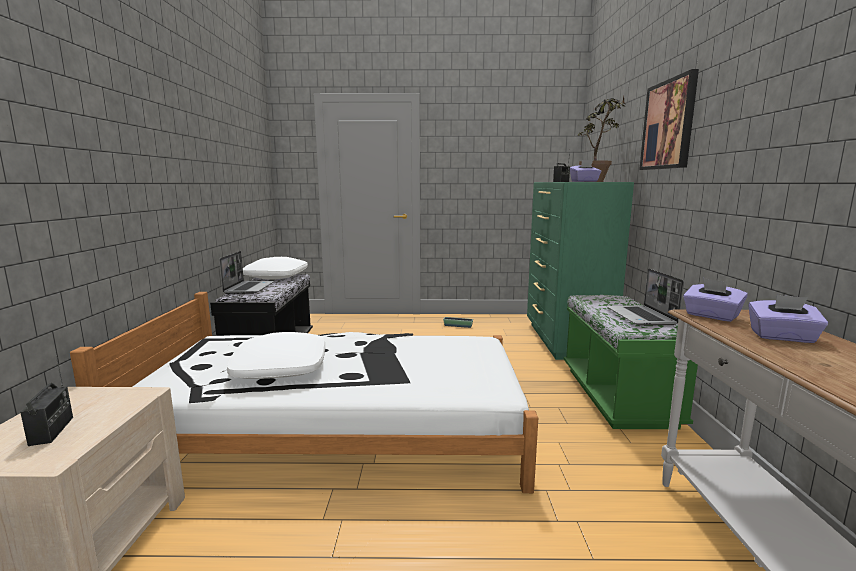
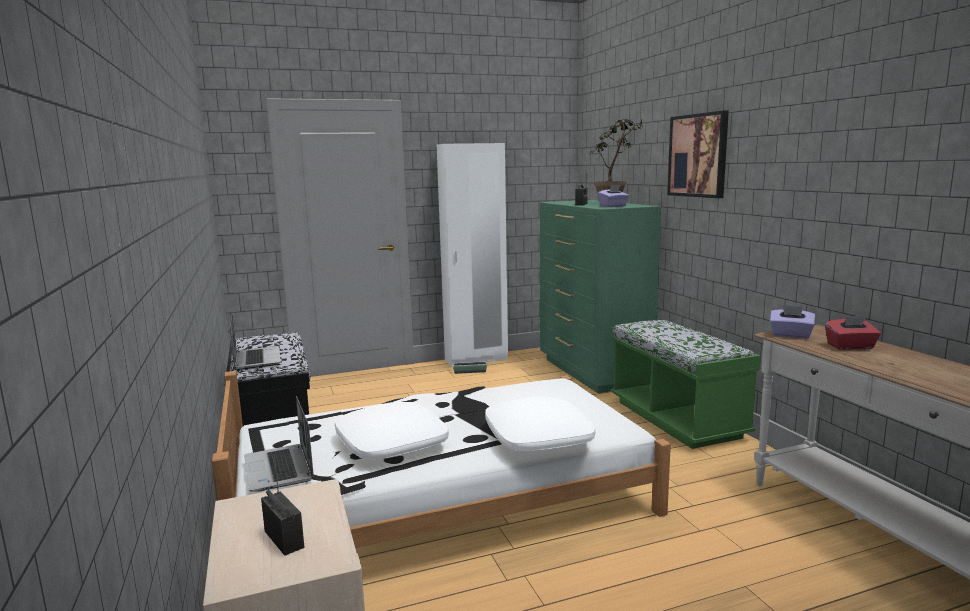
camera: 20 degrees left, 0 degrees up
(276, 276) = (263, 339): white pillow -> white pillow (537, 437)
(471, 317) = (476, 360): none -> white wardrobe
(641, 317) = (699, 340): laptop -> laptop (280, 469)
(782, 337) = (850, 346): purple tissue box -> red tissue box

